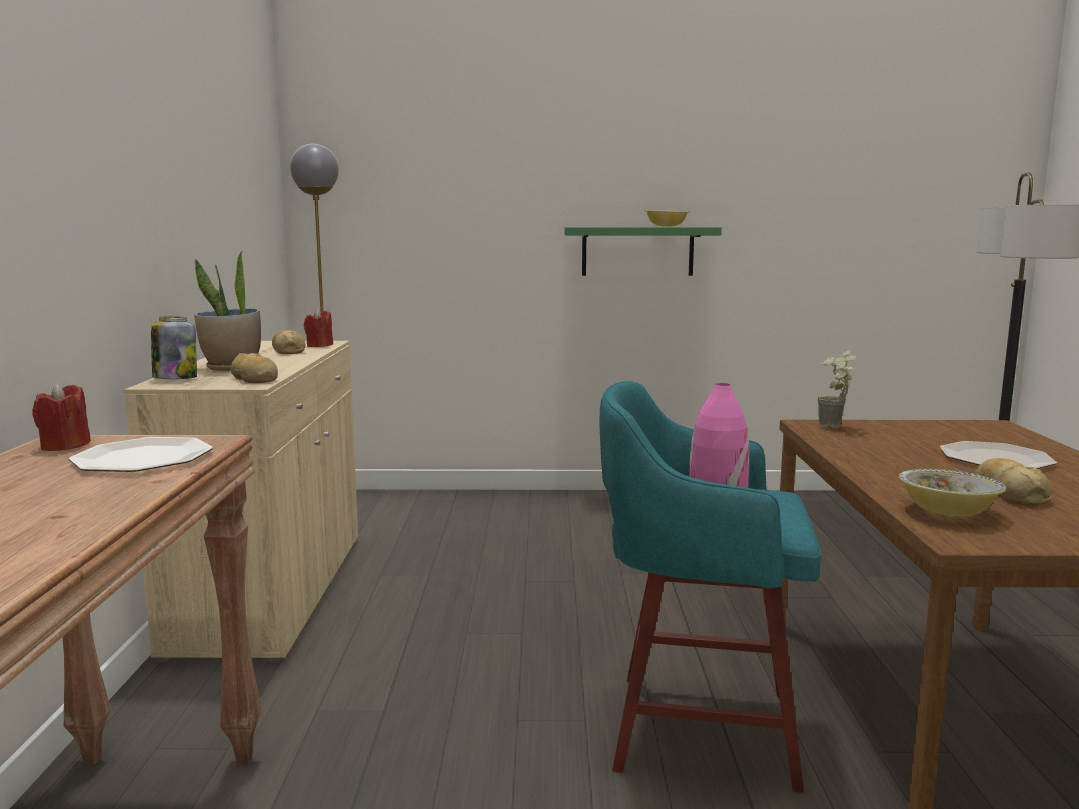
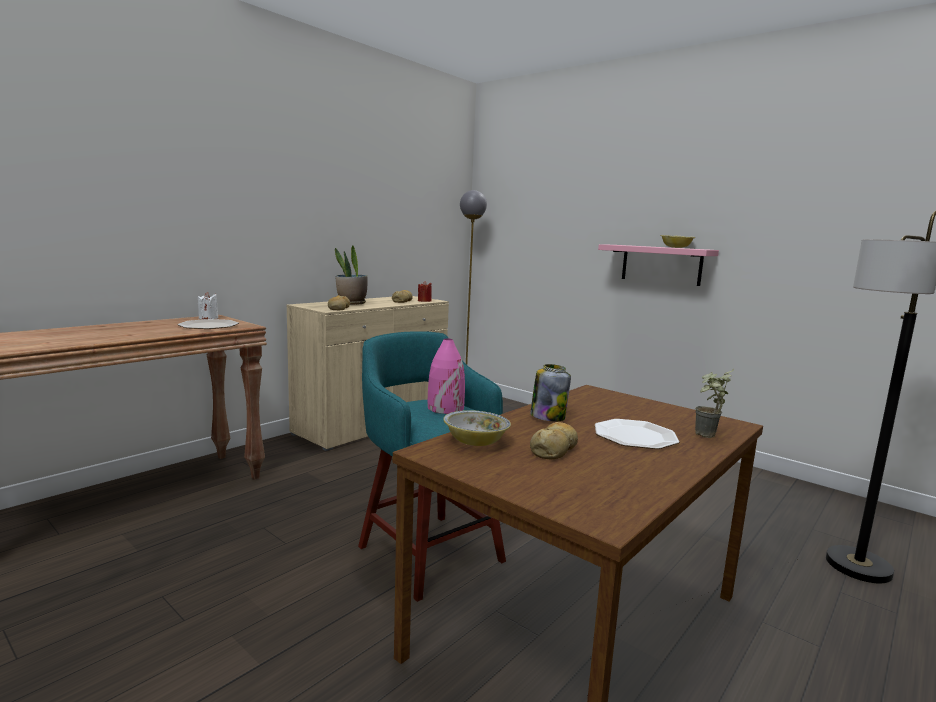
camera: 40 degrees right, 0 degrees up
(65, 446) = (208, 318): red candle -> white candle
(175, 378) = (316, 303): jar -> jar (548, 417)
(637, 251) = (661, 264): green shelf -> pink shelf
(834, 428) = (599, 396): potted plant -> potted plant (706, 437)

